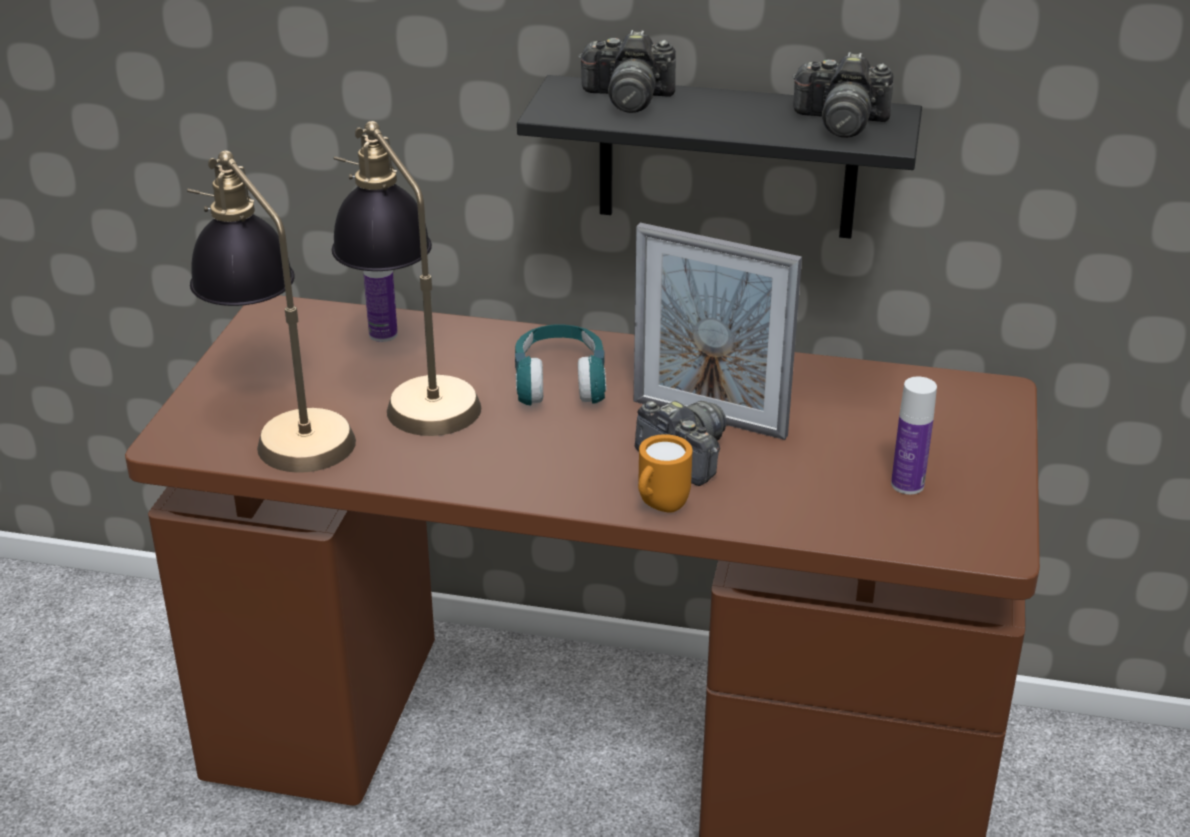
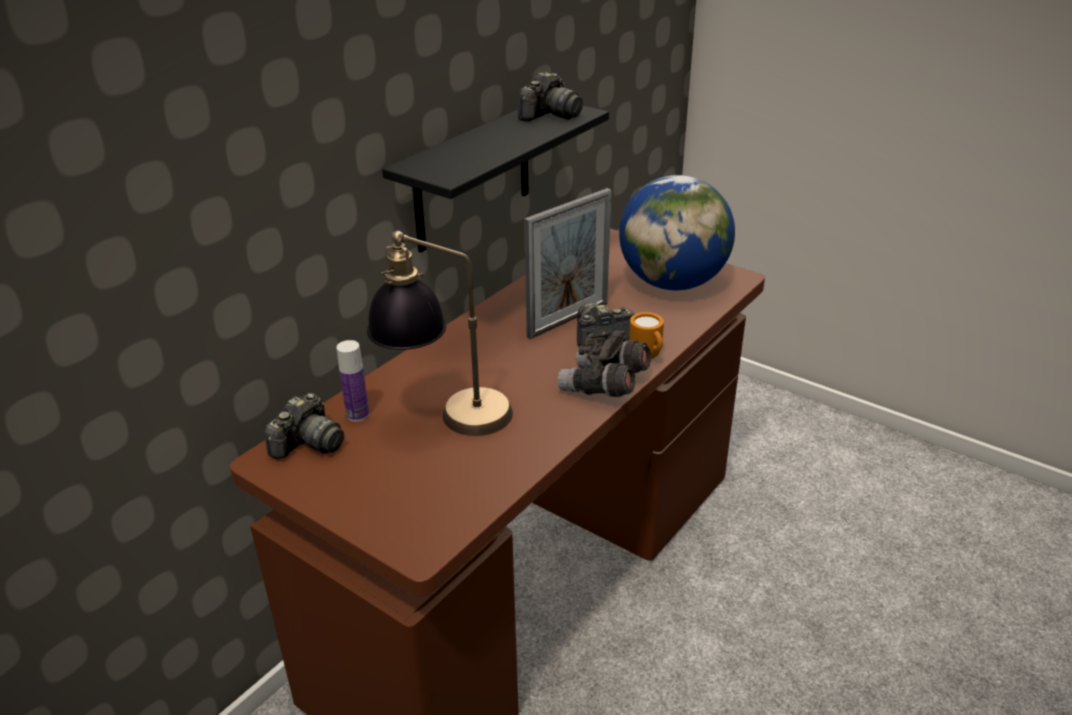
camera: 65 degrees left, 0 degrees up
(282, 426) = (444, 486): table lamp -> none
(560, 382) = (486, 358): turquoise headphones -> none
(561, 487) = (604, 386): none -> grey binoculars
(628, 99) = (454, 154): camera -> camera (308, 444)
(907, 485) = (672, 283): bottle -> globe

